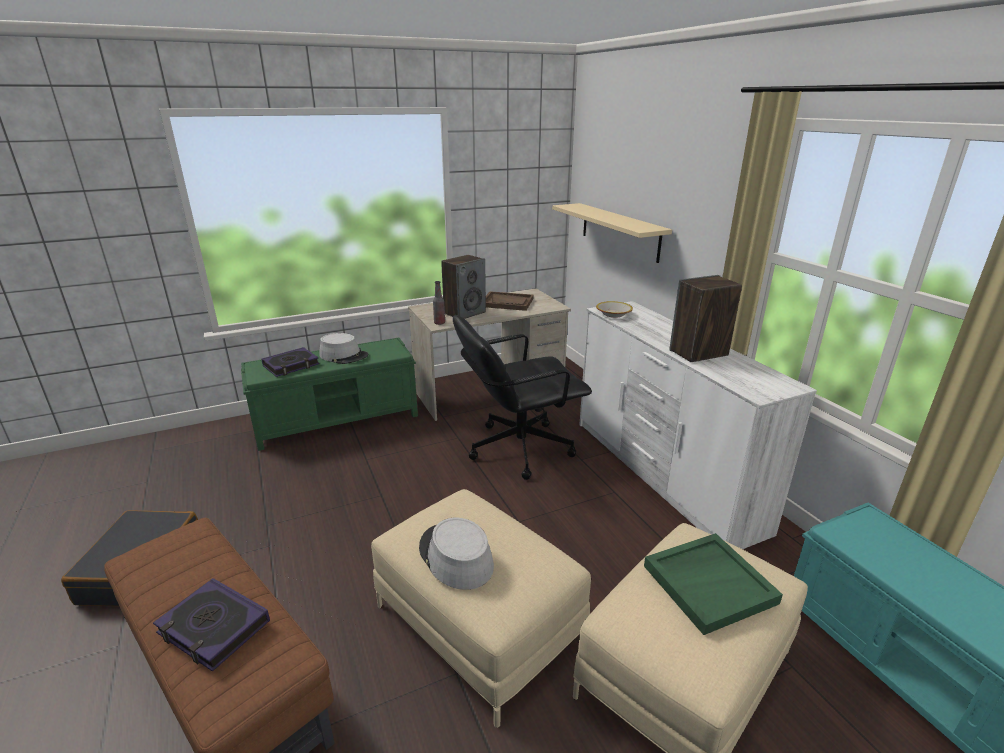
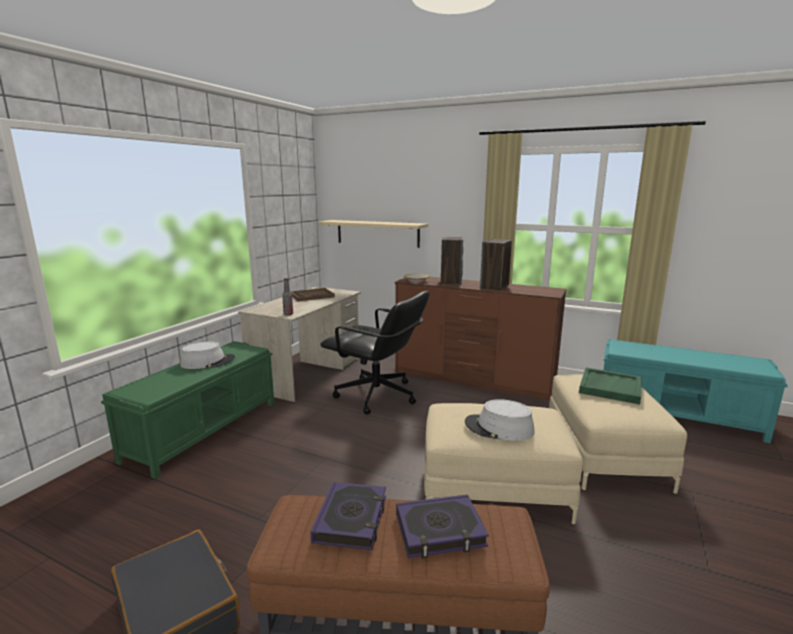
camera: 40 degrees left, 10 degrees down
(291, 365) = (167, 380): book -> book (351, 519)
(464, 313) = (294, 306): speaker -> speaker (450, 282)
(519, 448) = (377, 396): black office chair -> black office chair turned 90 degrees counterclockwise
(662, 474) = (473, 379): white dresser -> brown dresser

